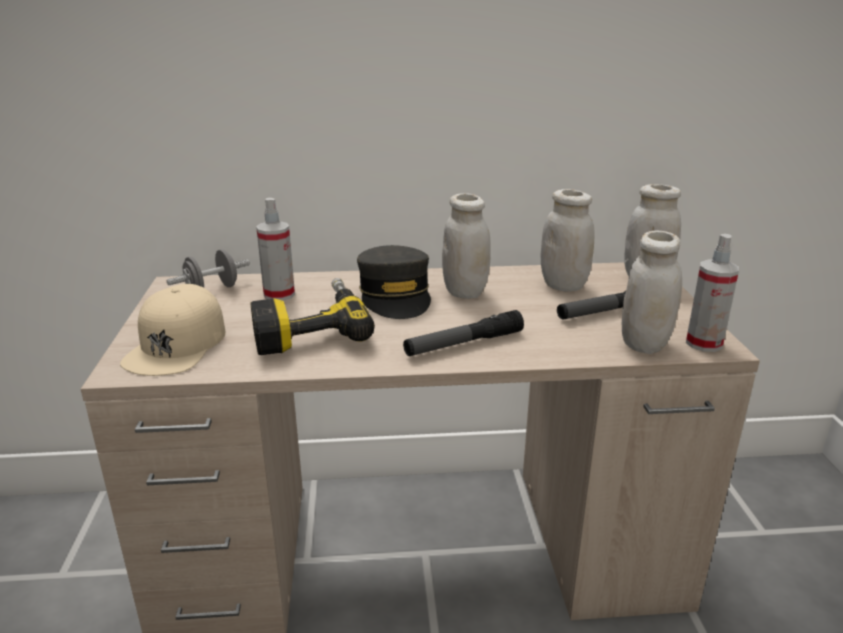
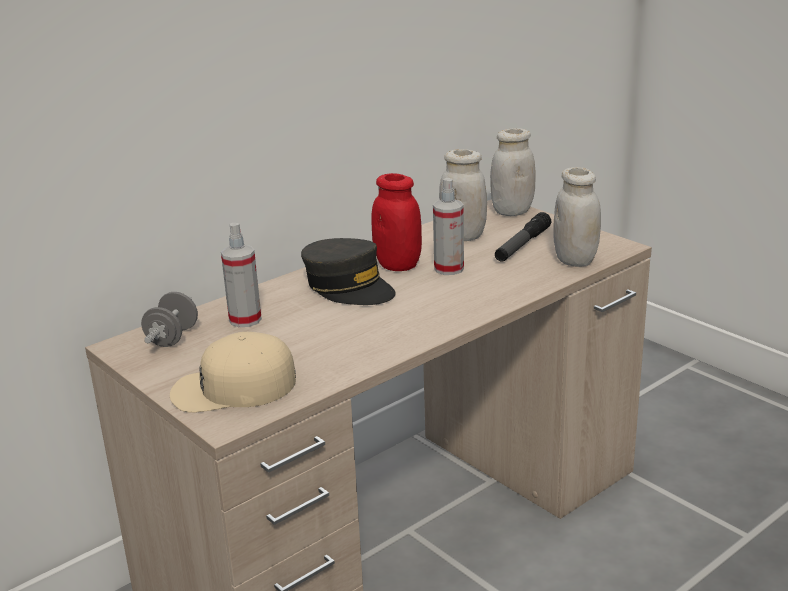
camera: 35 degrees left, 0 degrees up
(177, 344) = (233, 388): beige cap -> beige cap turned 105 degrees clockwise
(309, 327) = (321, 334): power drill -> none
(463, 343) = (459, 303): flashlight -> none
(465, 292) = (398, 265): white jar -> red jar
(704, 343) = (608, 247): spray bottle -> spray bottle (449, 269)

